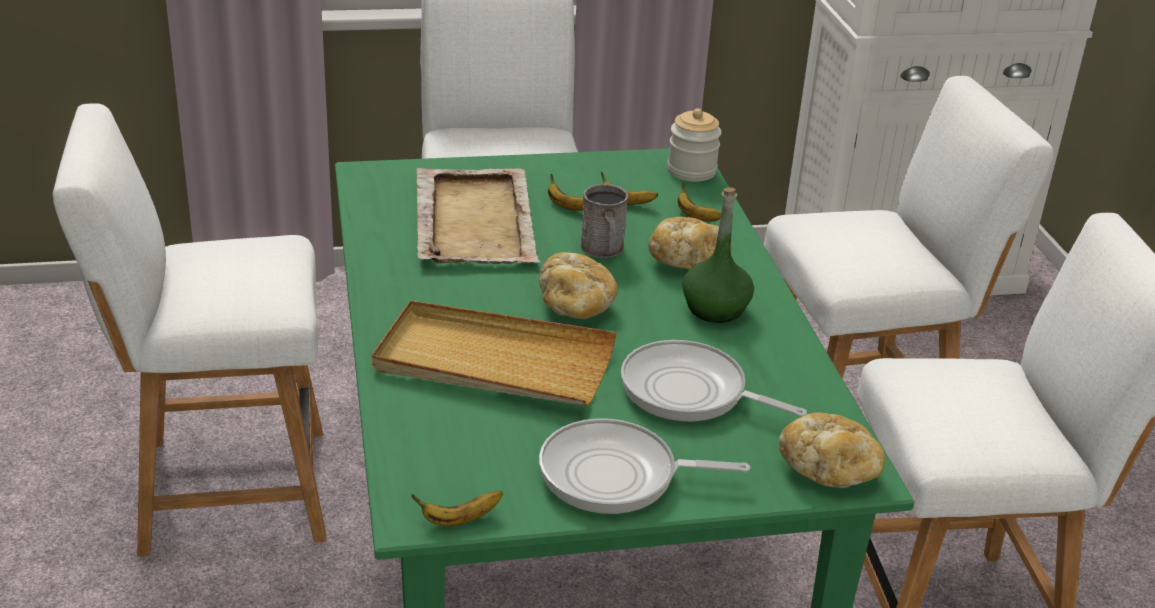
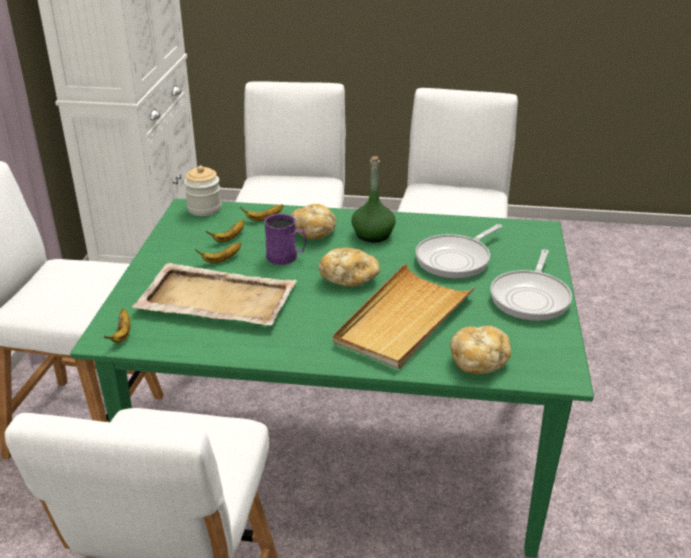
camera: 70 degrees left, 0 degrees up
(459, 519) = (567, 358): banana -> banana (122, 334)
(603, 250) = (286, 257): grey mug -> purple mug
(829, 469) = (533, 236): bread -> bread (479, 361)

